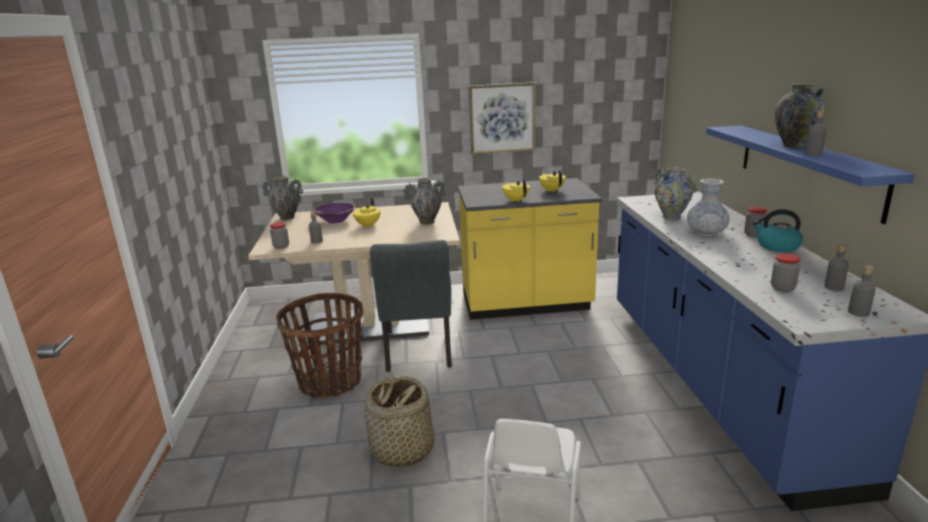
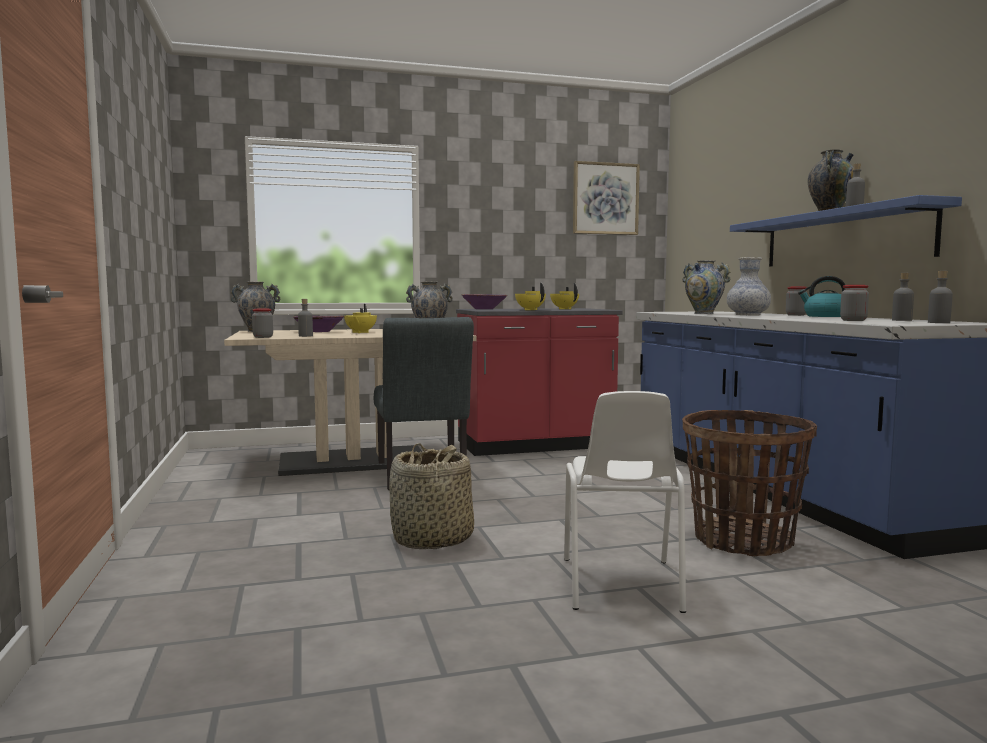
camera: 10 degrees left, 15 degrees down
(330, 382) = (318, 499): basket -> basket (743, 540)
(479, 190) = (484, 309): none -> purple bowl
(502, 118) = (503, 243): picture -> picture (605, 198)
(526, 304) = (535, 446): yellow counter -> red counter

